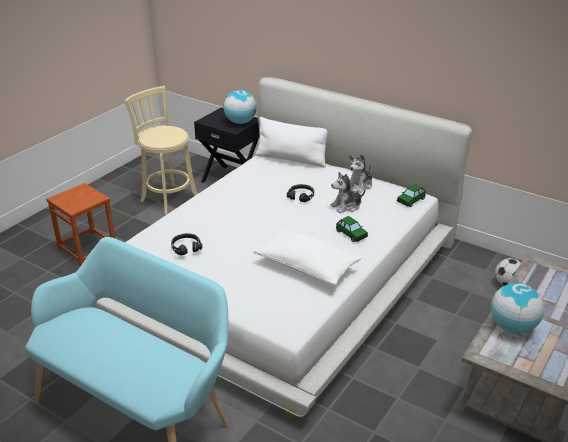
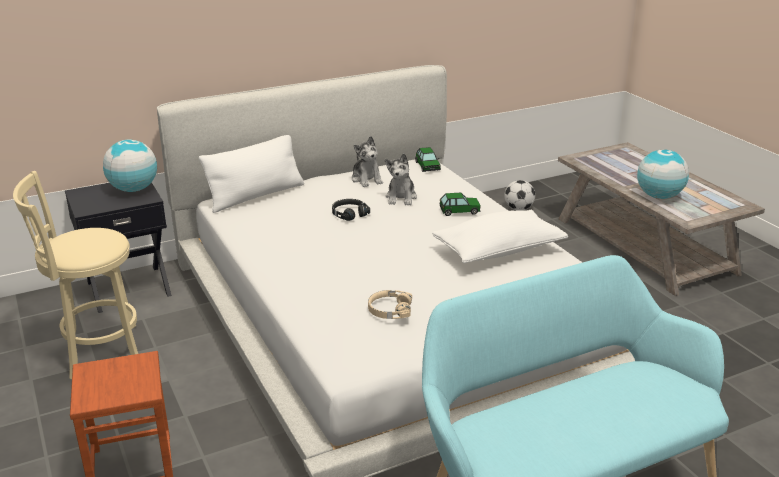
camera: 60 degrees left, 5 degrees down
(186, 247) = (389, 310): black headphones -> beige headphones

